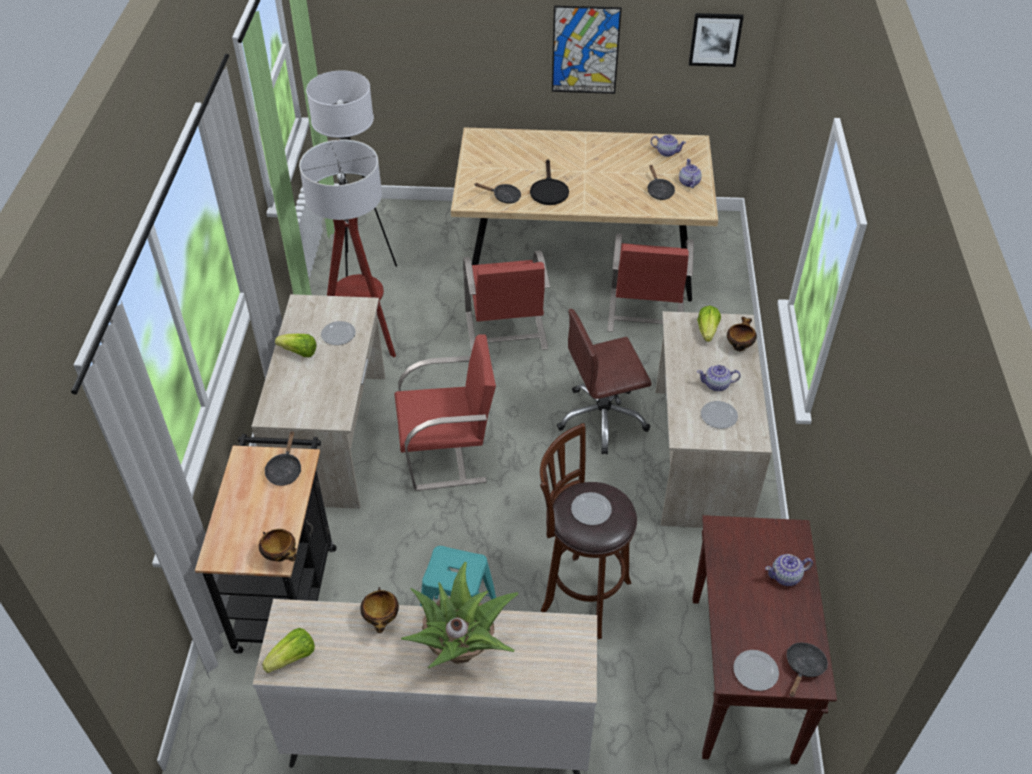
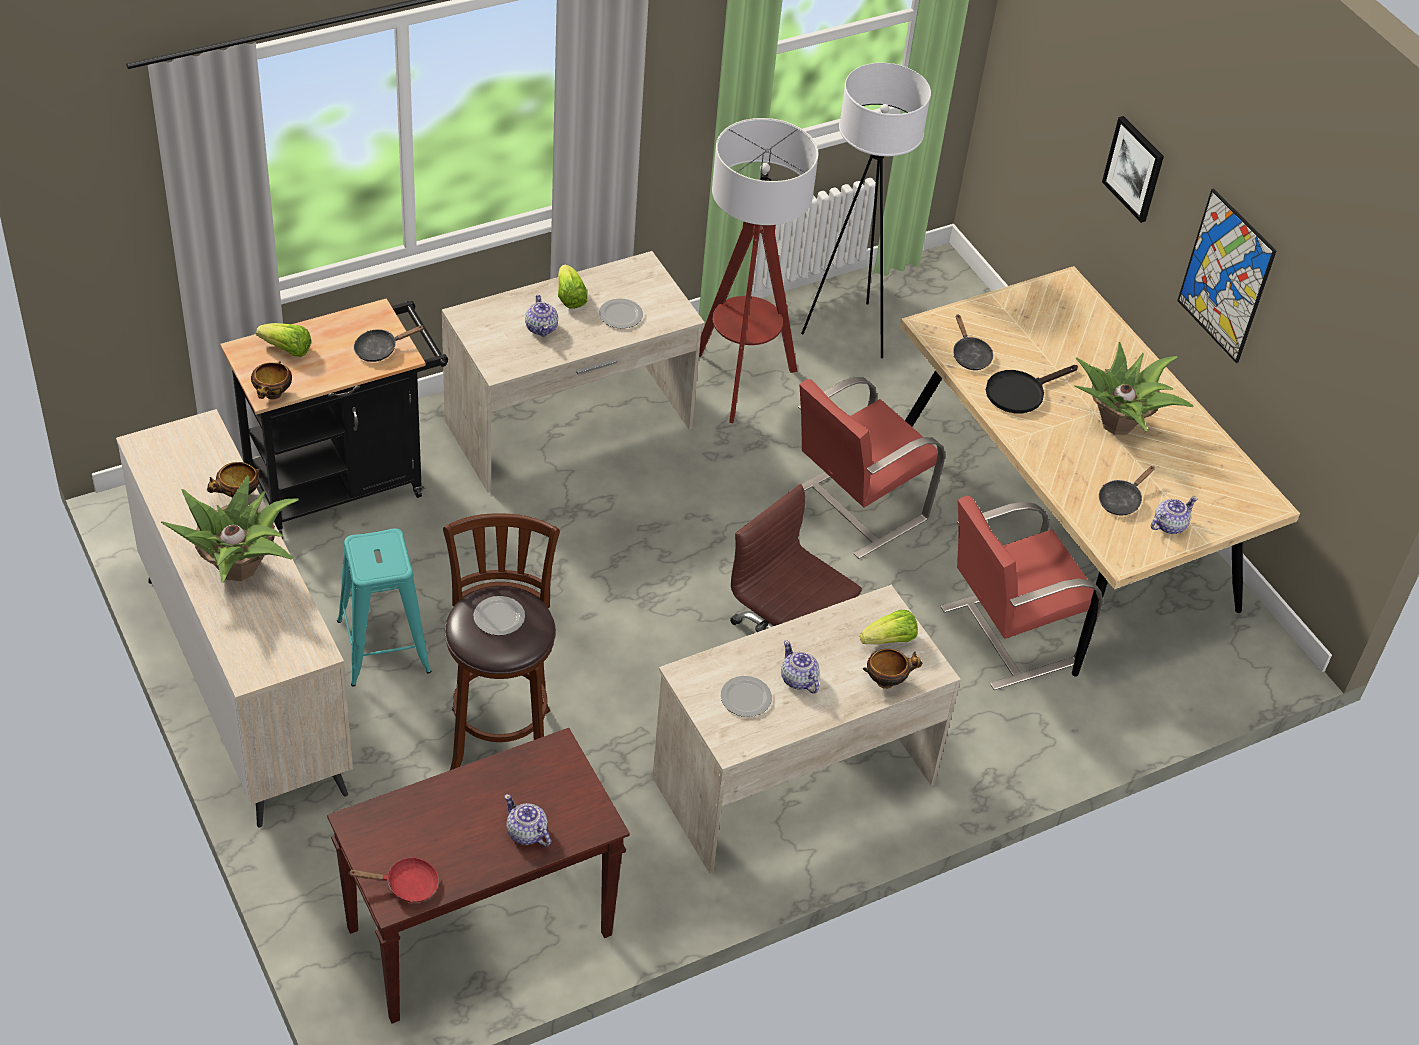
camera: 55 degrees right, 0 degrees up
(293, 658) = (159, 452): lettuce -> lettuce (287, 349)
(448, 454) = (617, 534): red chair -> none
(601, 166) = (1119, 424): none -> potted plant
(666, 152) = (1215, 480): teapot -> teapot (541, 328)
(715, 39) = (1358, 385): picture -> picture (1134, 168)
(755, 672) = (374, 841): plate -> none
(803, 667) = (406, 885): black frying pan -> red frying pan

